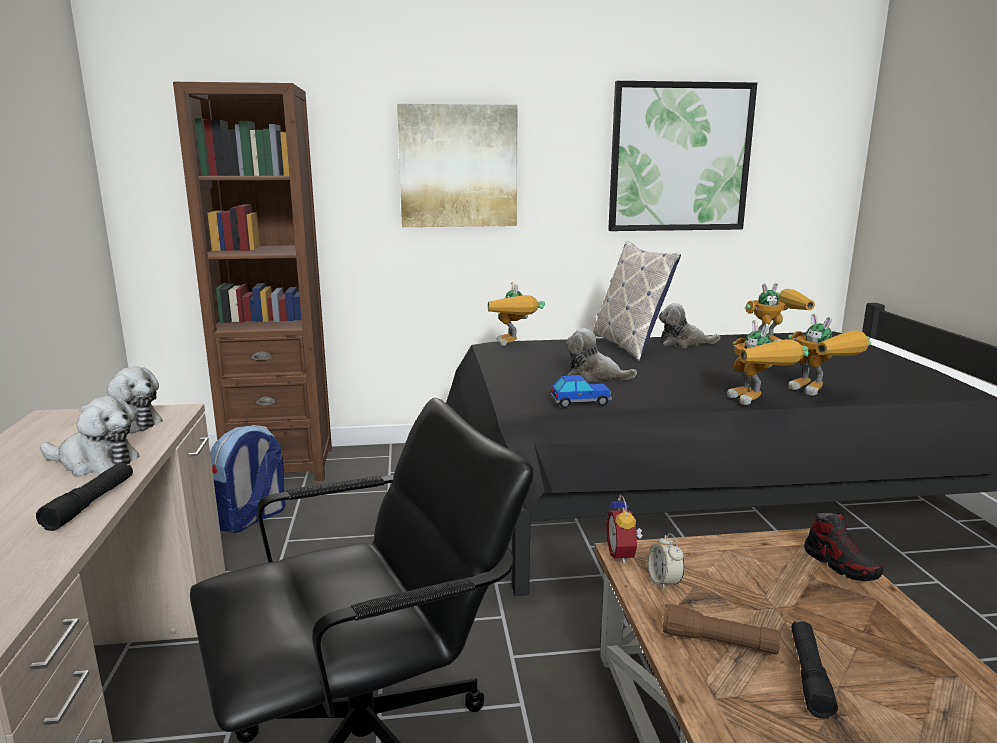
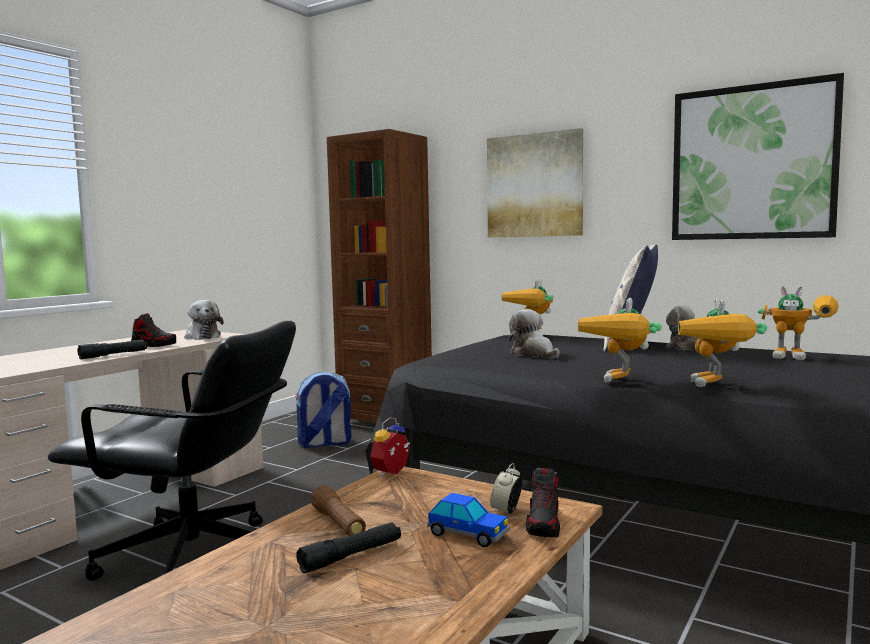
camera: 40 degrees right, 10 degrees down
(95, 462) = (154, 345): plush toy -> shoe
(580, 403) = (473, 364): toy car -> toy car (468, 535)
(664, 582) = (383, 491): alarm clock -> alarm clock (506, 511)

